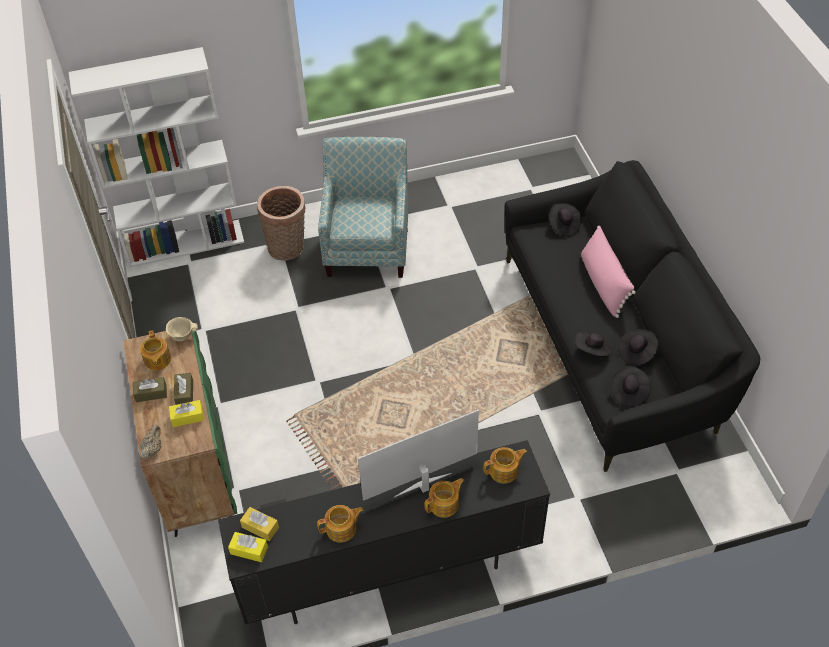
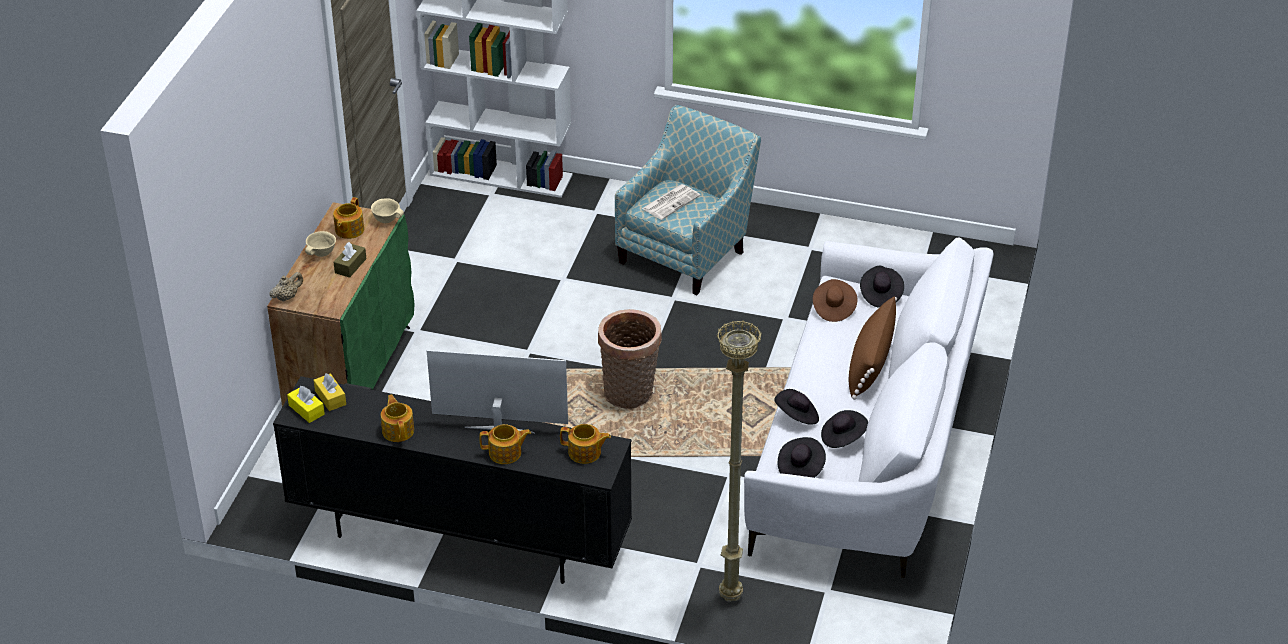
camera: 30 degrees right, 10 degrees down
(151, 393) = (322, 254): brown tissue box -> beige bowl
(187, 417) = (337, 285): yellow tissue box -> none
(288, 248) = (601, 220): basket -> basket (630, 395)
(342, 529) = (398, 430): teapot -> teapot turned 120 degrees counterclockwise
(358, 216) = (671, 202): none -> newspaper
(543, 251) = (833, 308): none -> brown hat
(603, 284) = (870, 364): pink pillow -> brown pillow
(611, 344) = (867, 449): black sofa -> white sofa
(618, 513) = (729, 596): none -> beige floor lamp

